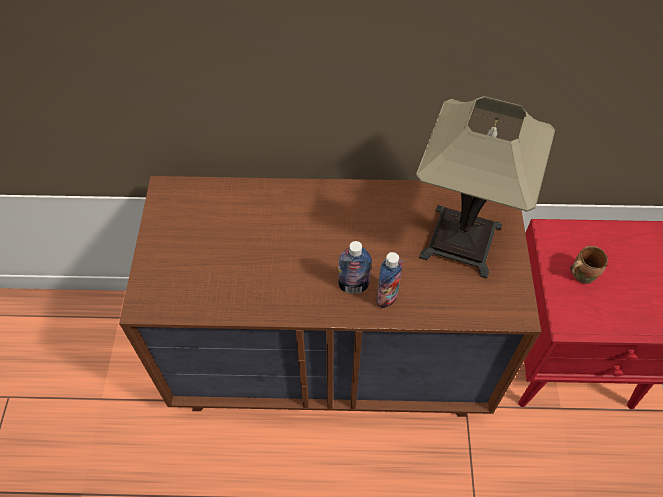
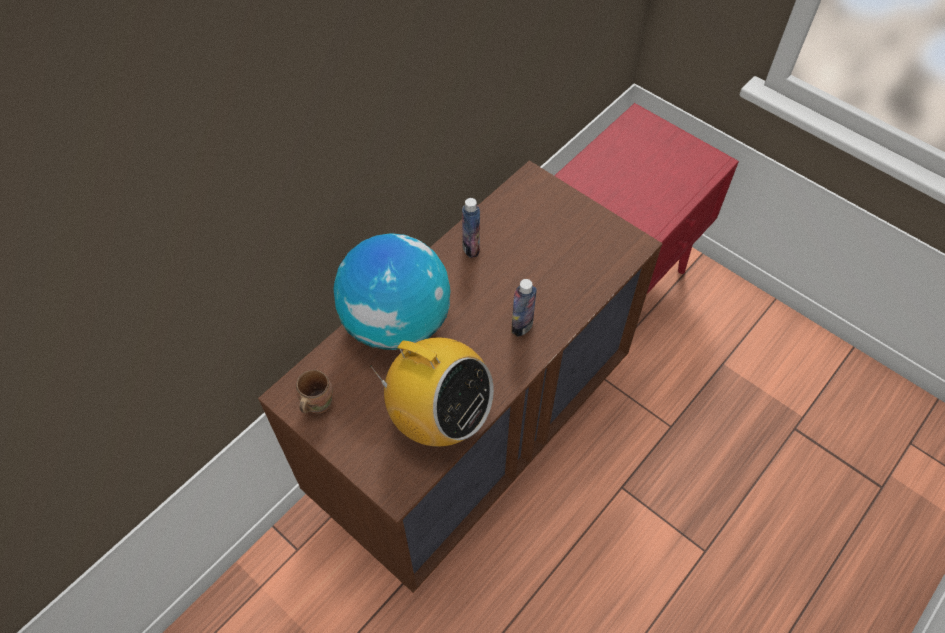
camera: 50 degrees left, 0 degrees up
(224, 289) = (439, 417): none -> radio
(280, 207) = (397, 322): none -> globe
(387, 297) = (551, 311): bottle -> bottle (471, 247)
(461, 241) = (547, 230): table lamp -> none
(581, 274) = (616, 193): brown mug -> brown mug (316, 403)

